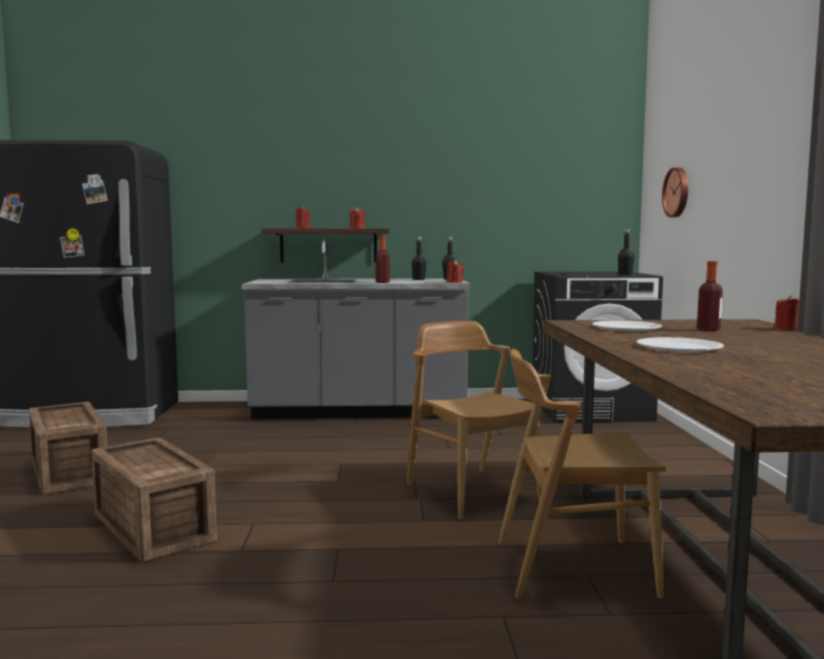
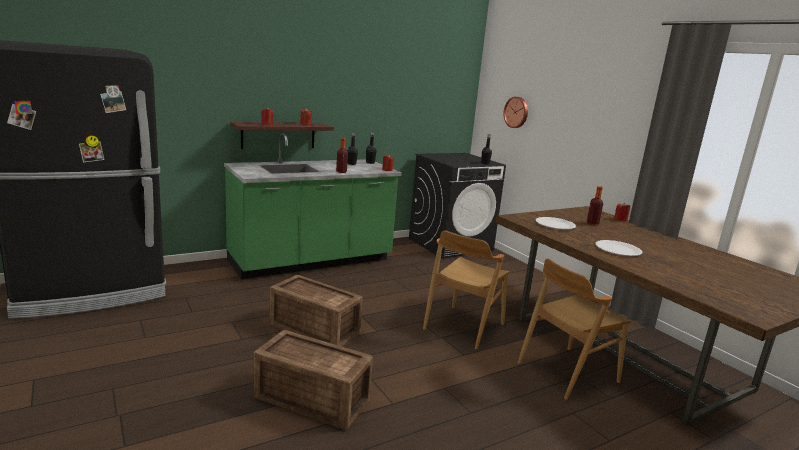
camera: 30 degrees left, 10 degrees up
(71, 471) = (168, 358): crate -> crate (314, 328)
(359, 411) = (311, 261): grey counter -> green counter
(472, 492) = (463, 326): brown chair -> brown chair turned 90 degrees counterclockwise

